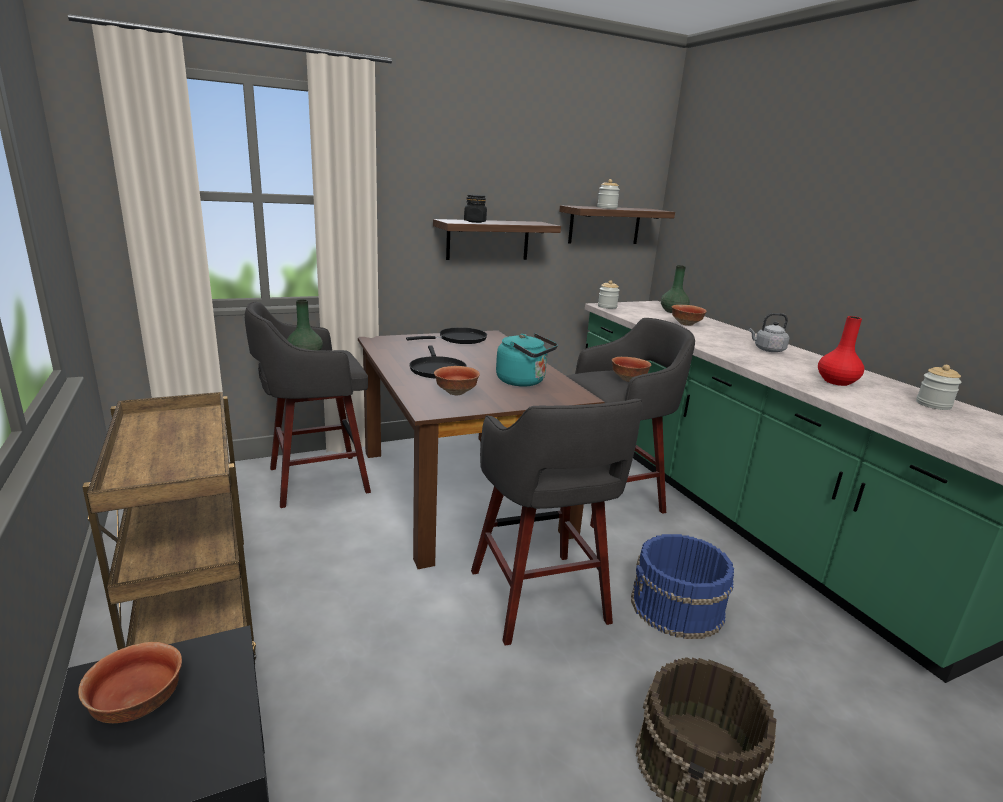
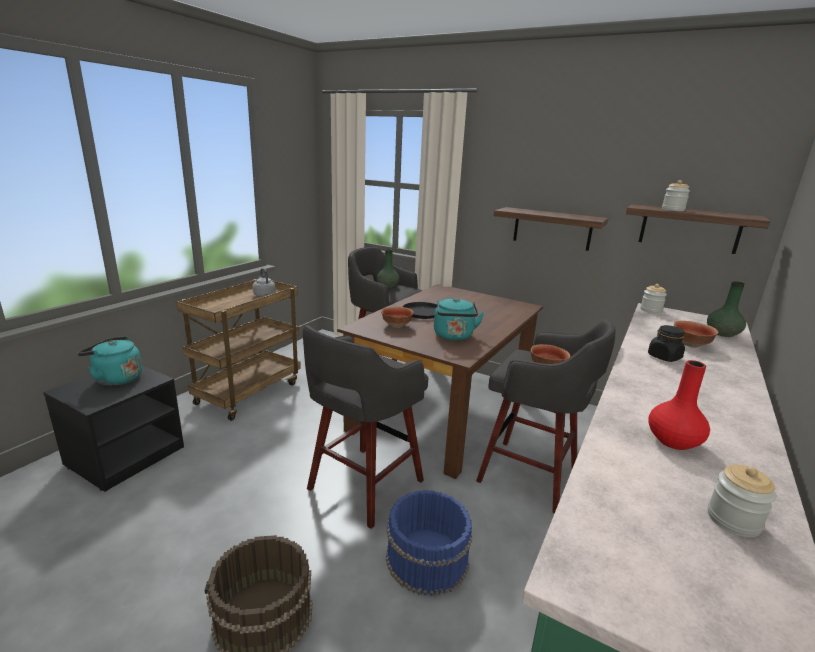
camera: 55 degrees right, 0 degrees up
(137, 704) = (116, 378): bowl -> turquoise kettle
(459, 339) = (494, 302): black frying pan -> none
(475, 222) = (527, 211): black jar -> black jar (664, 357)
(767, 350) = (705, 392): grey kettle -> grey kettle (264, 294)

